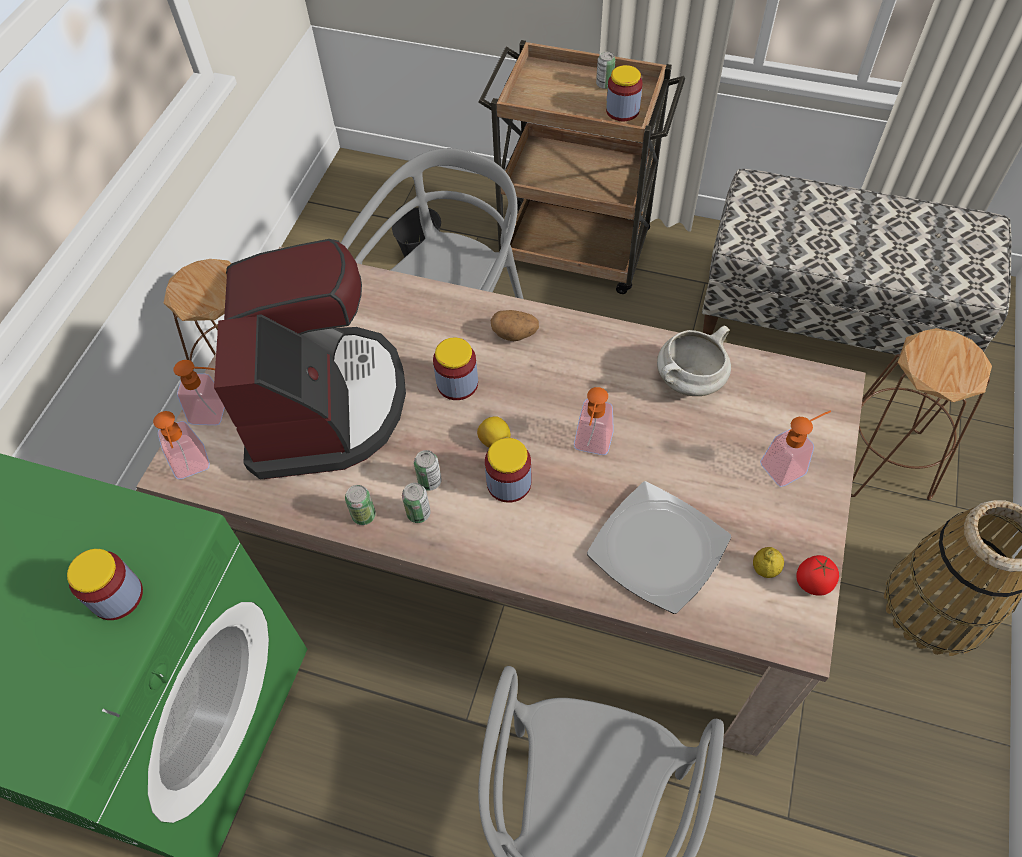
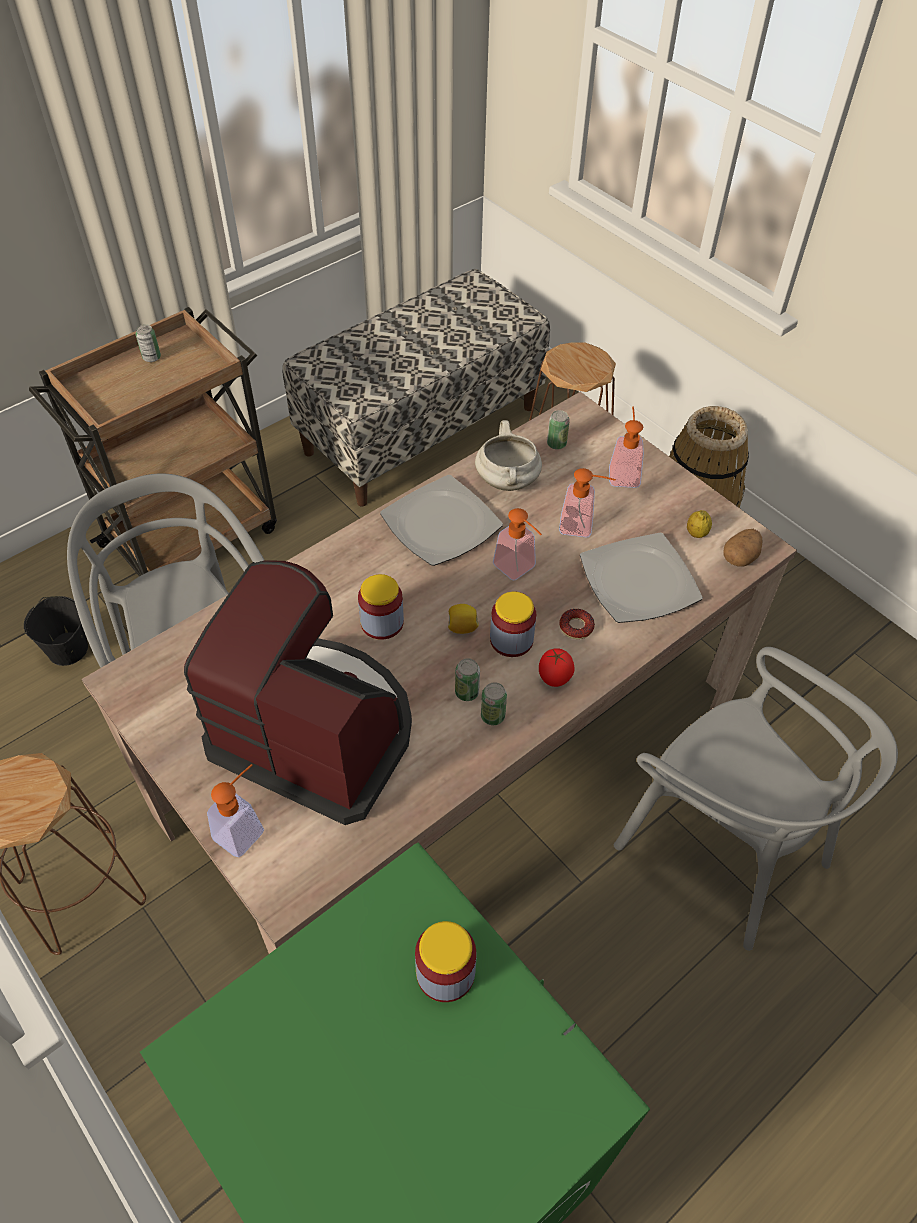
camera: 60 degrees left, 5 degrees down
(192, 468) = (296, 878): soap dispenser -> soap dispenser (583, 526)
(364, 515) = (464, 758): can -> can (556, 444)
(515, 334) = (366, 558): potato -> potato (740, 557)
(561, 525) = (576, 627): none -> donut
(596, 363) = (442, 524): none -> plate
(622, 110) = (195, 364): jar -> none
(812, 583) = (724, 516): tomato -> tomato (554, 678)

